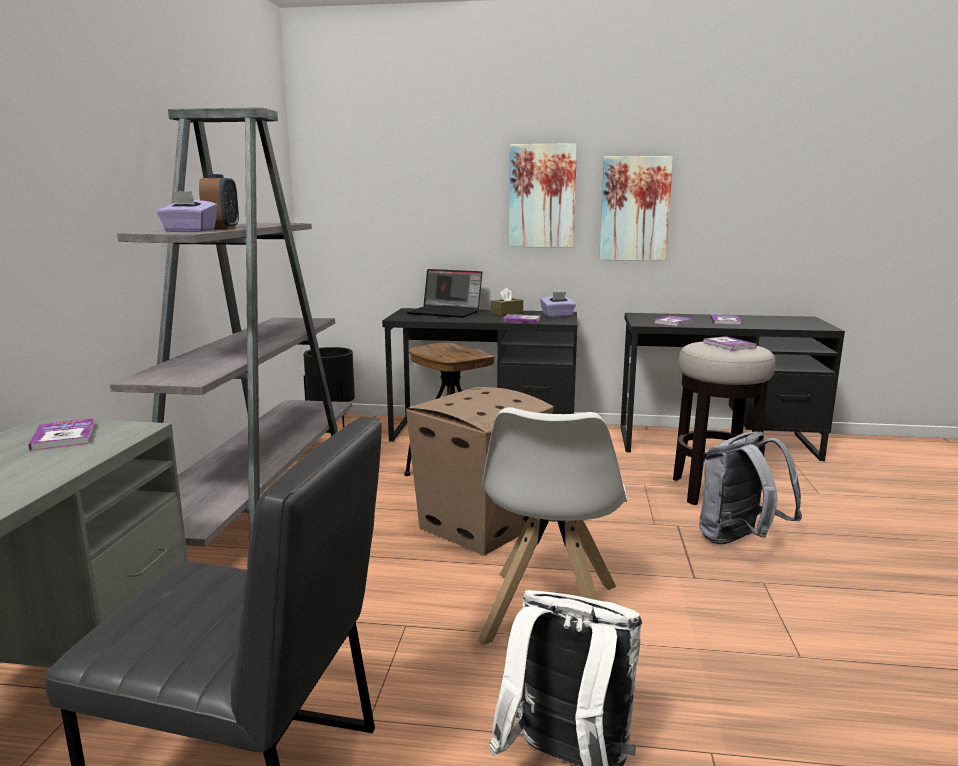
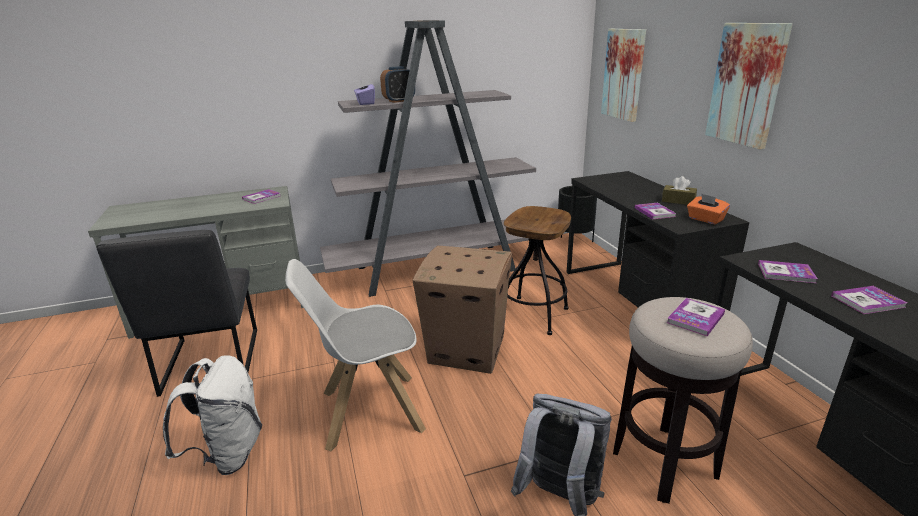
camera: 65 degrees right, 10 degrees up
(446, 312) = (636, 185): laptop -> none
(557, 316) = (705, 219): purple tissue box -> orange tissue box
(634, 209) = (841, 115): picture -> picture (624, 74)

